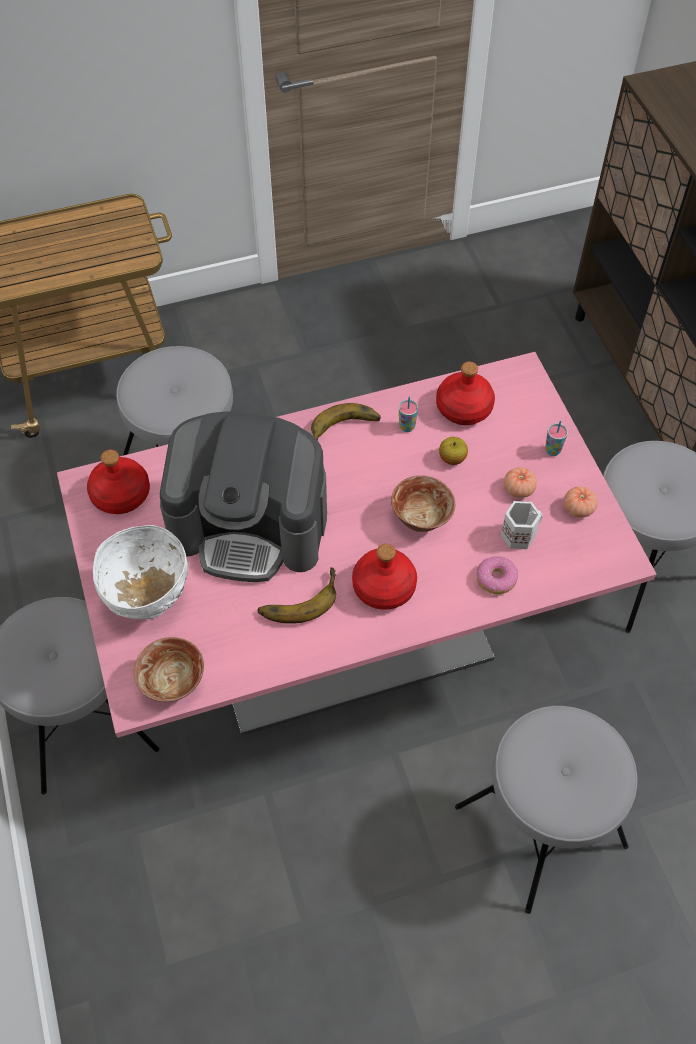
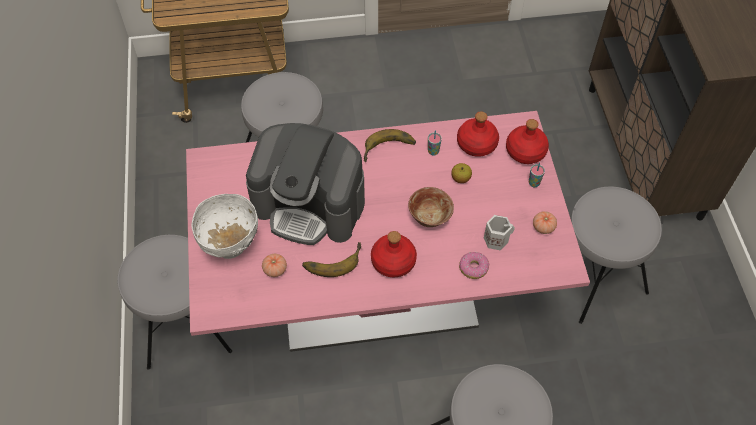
camera: 10 degrees right, 0 degrees up
(121, 495) = (226, 171): red bottle -> red bottle (525, 152)
(174, 683) = (236, 305): bowl -> none
(518, 489) = (503, 207): tomato -> tomato (275, 269)

